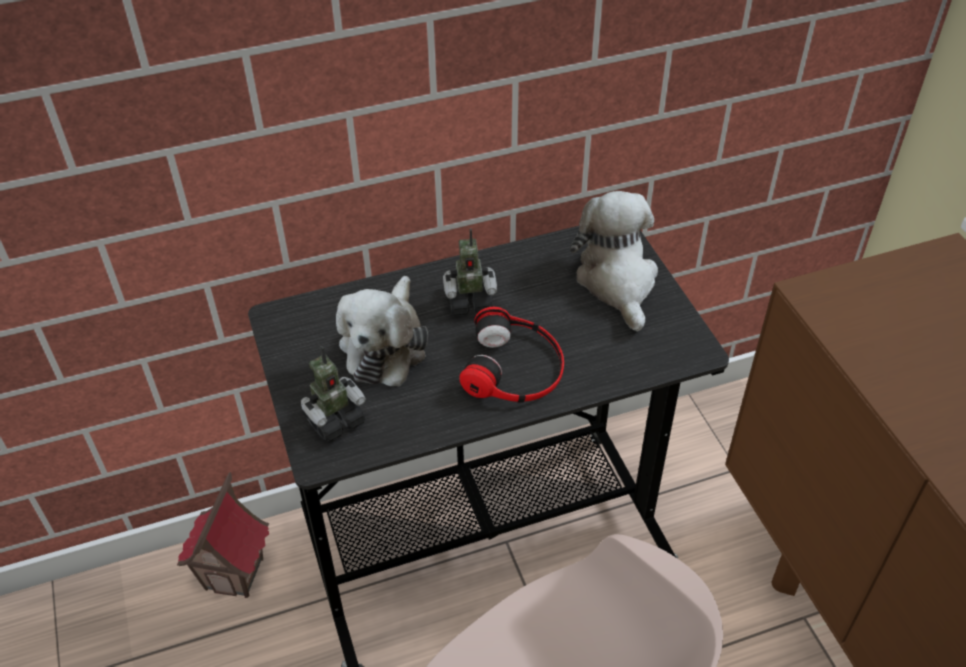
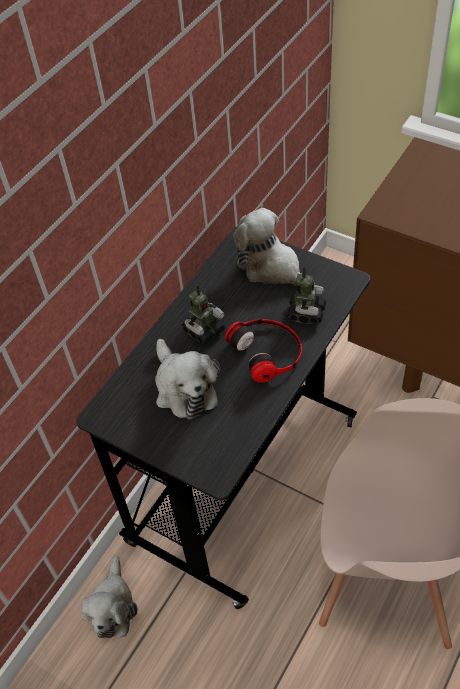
camera: 35 degrees left, 5 degrees up
(235, 573) = (112, 607): toy house -> plush toy
(334, 419) = (201, 449): toy robot -> toy robot (306, 313)

